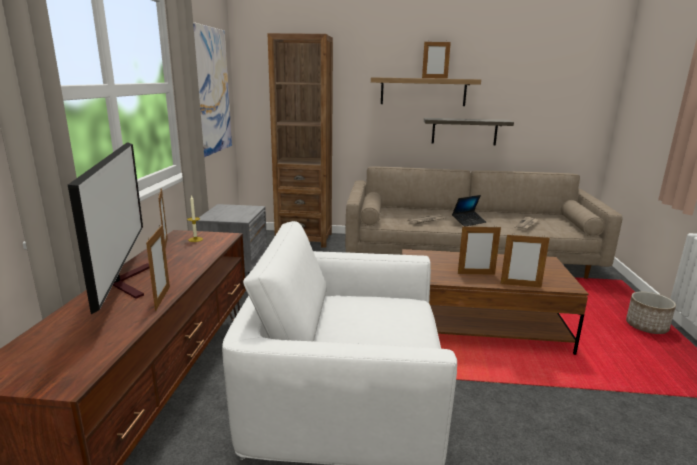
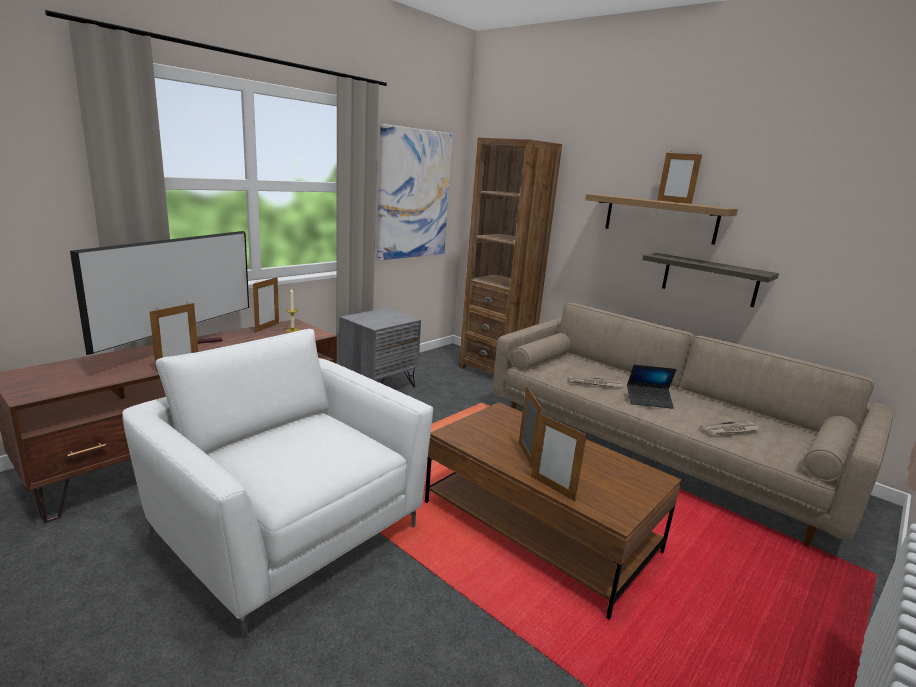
camera: 35 degrees right, 0 degrees up
(476, 274) = (525, 455): picture frame -> picture frame turned 135 degrees counterclockwise
(646, 327) = (799, 651): planter -> none

